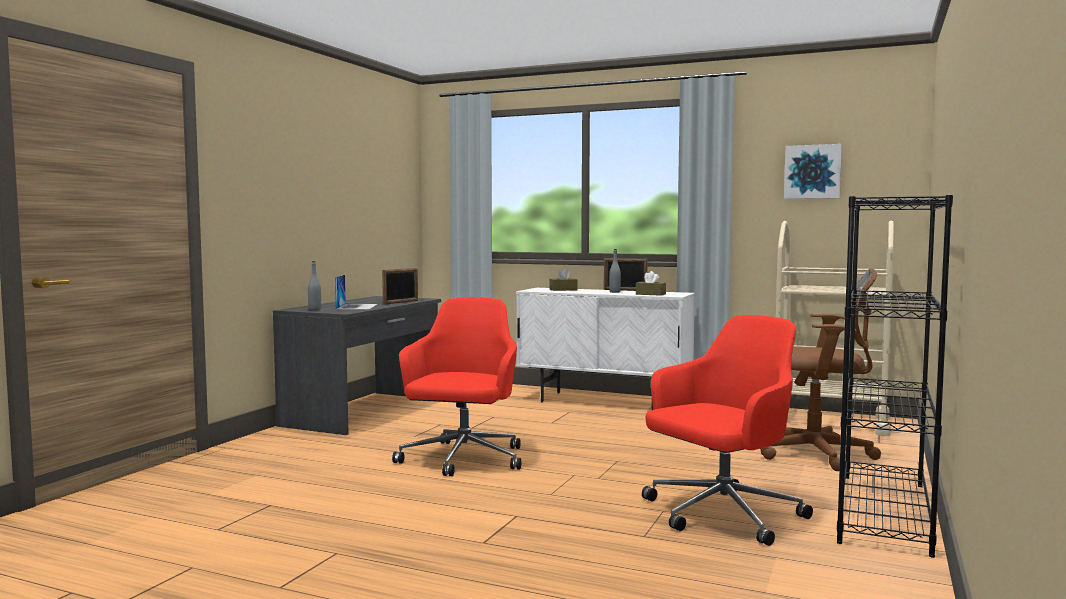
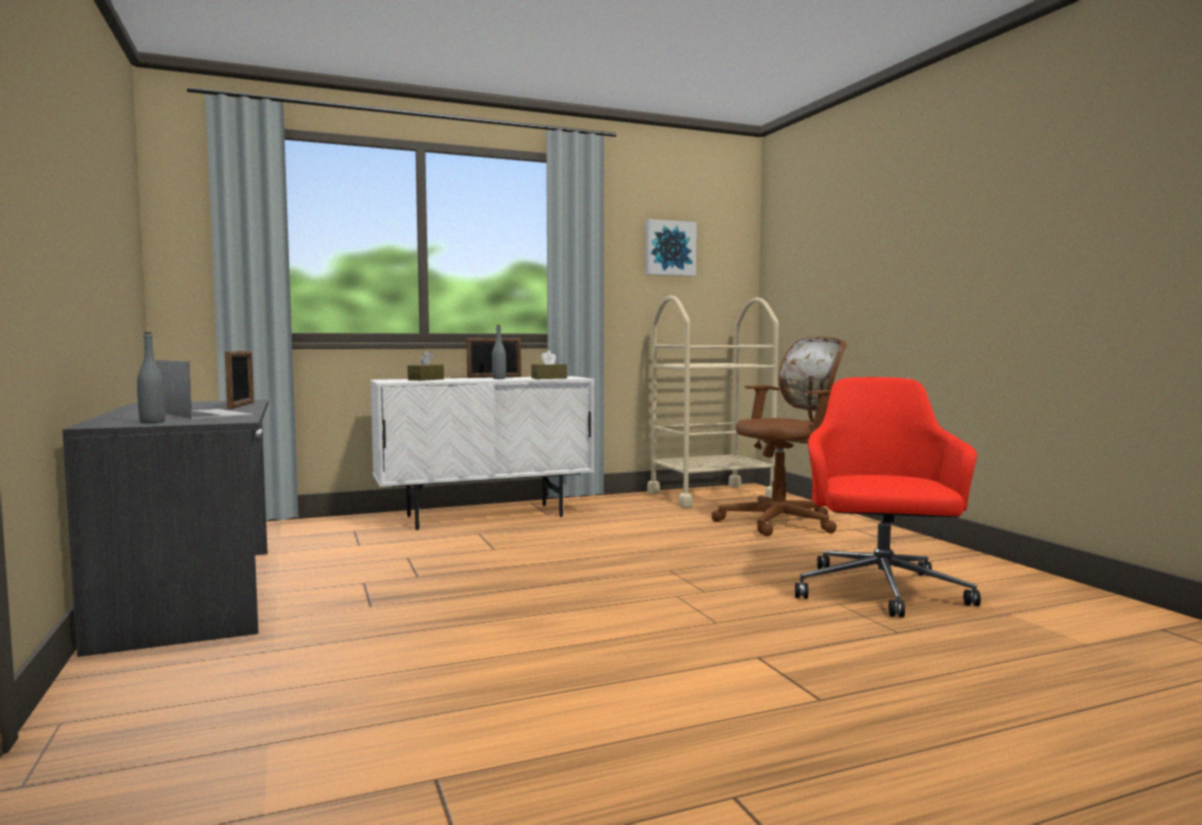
camera: 45 degrees left, 0 degrees up
(463, 459) = (519, 616): red office chair -> none
(884, 512) = (944, 555): black bookcase -> none

